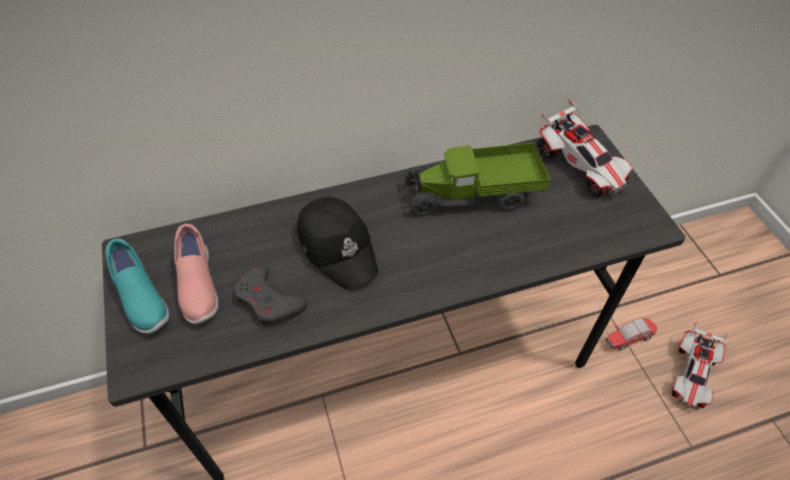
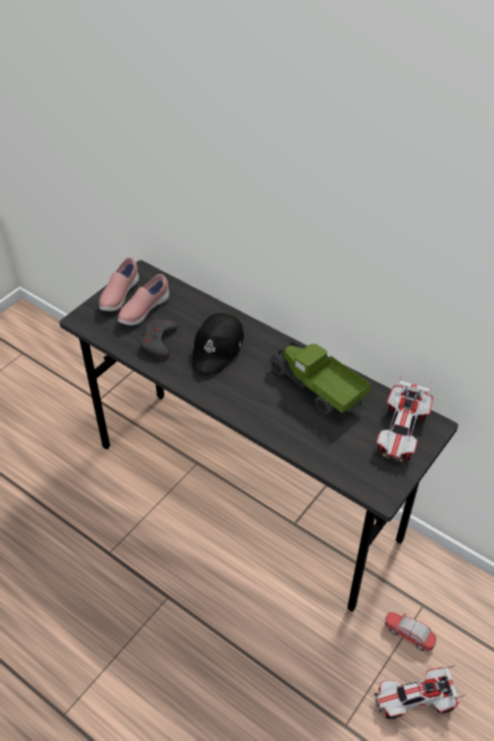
camera: 55 degrees right, 5 degrees down
(141, 299) = (119, 295): turquoise shoe -> pink shoe

